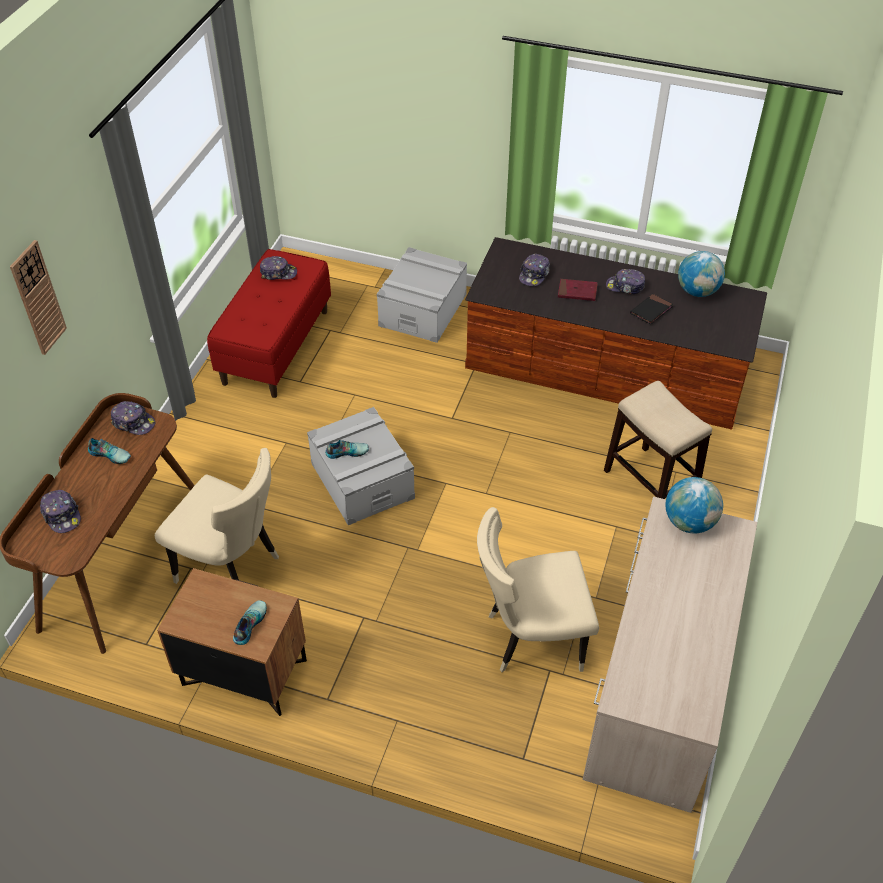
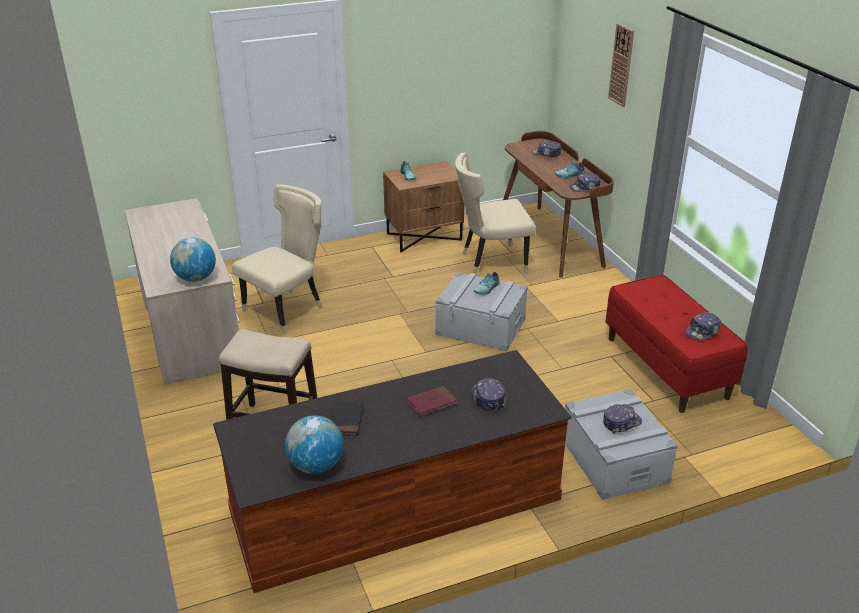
camera: 140 degrees right, 15 degrees down
(625, 287) = (393, 431): cap -> cap (621, 422)

